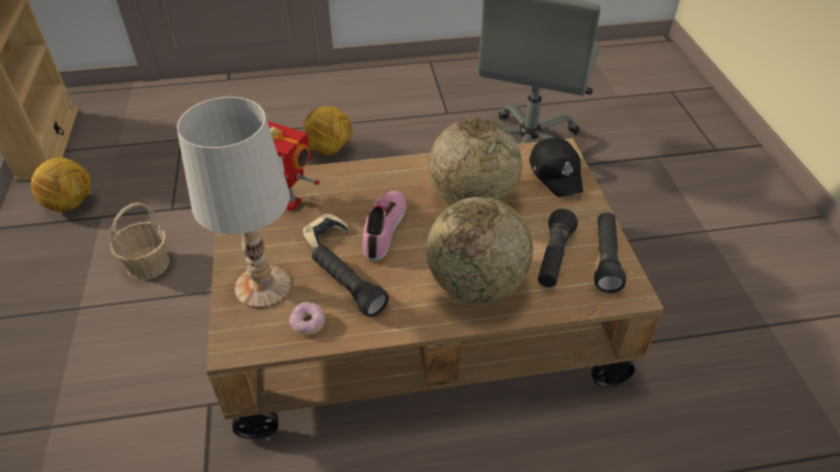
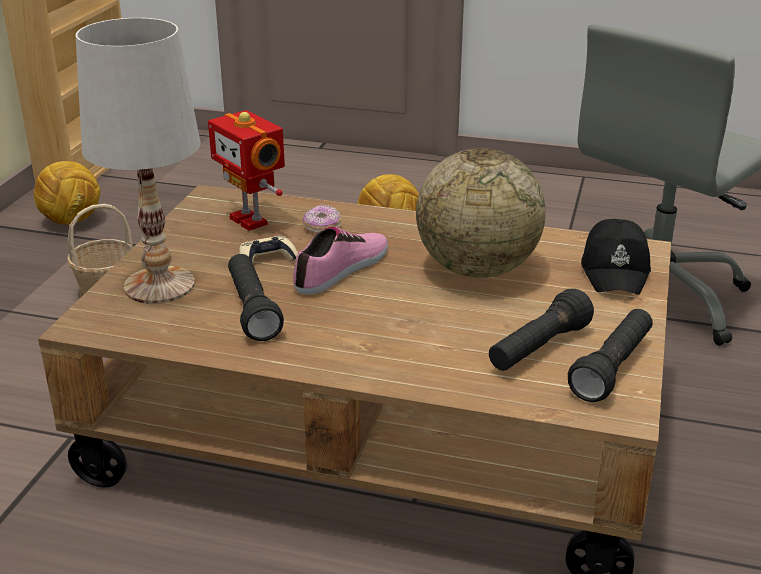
camera: 25 degrees right, 15 degrees down
(308, 324) = (179, 329): donut -> donut (322, 227)
(476, 284) = (411, 347): globe -> none

